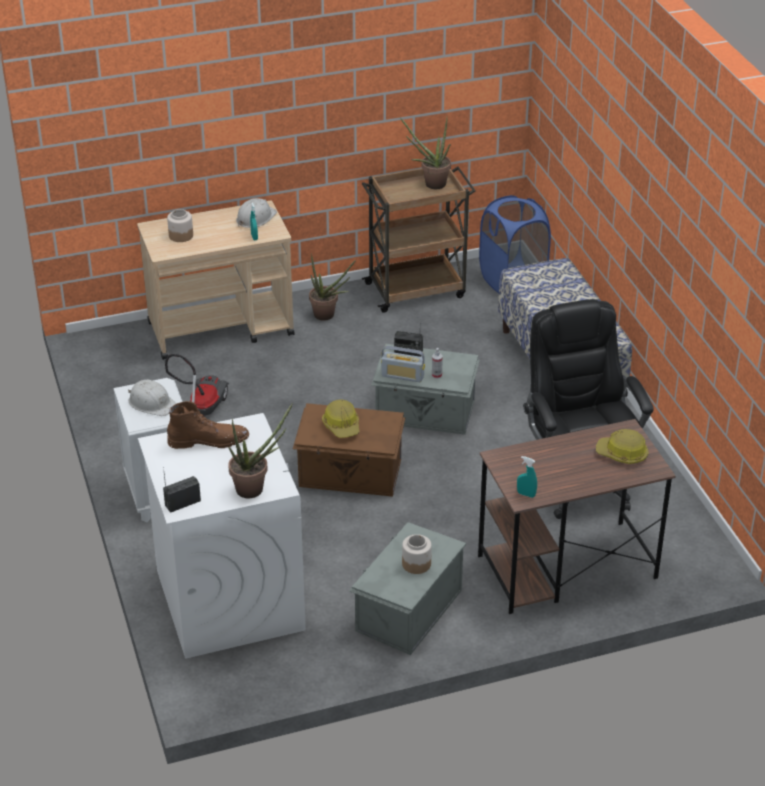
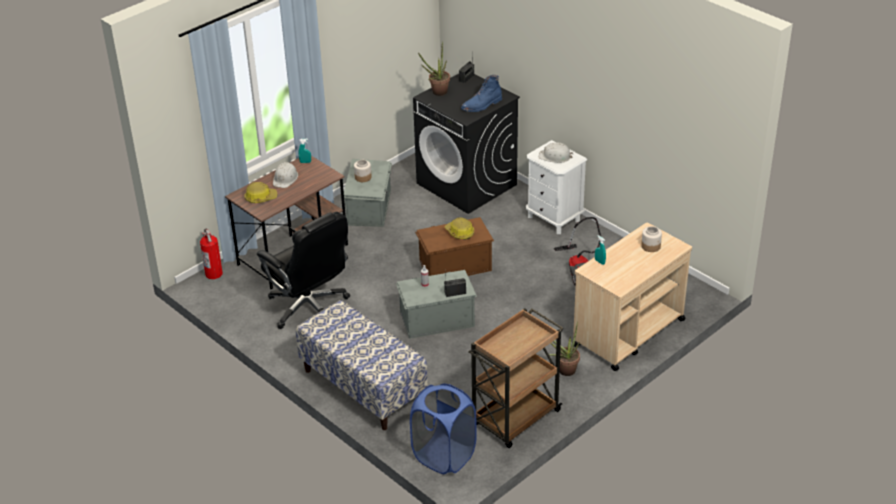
camera: 155 degrees right, 0 degrees up
(209, 440) = (482, 105): brown boot -> blue boot
(228, 599) = (467, 184): white washing machine -> black washing machine
(255, 218) = (615, 277): white hard hat -> white hard hat (285, 178)
(402, 376) = (447, 277): radio -> none
(430, 184) = (511, 351): potted plant -> none
(697, 575) = (214, 274): none -> fire extinguisher

